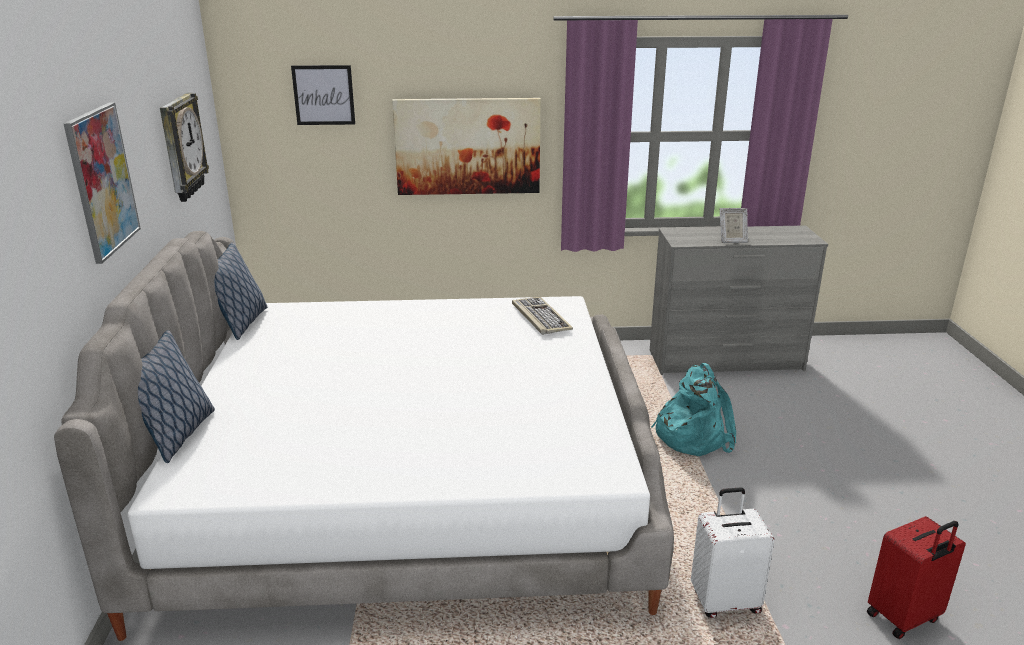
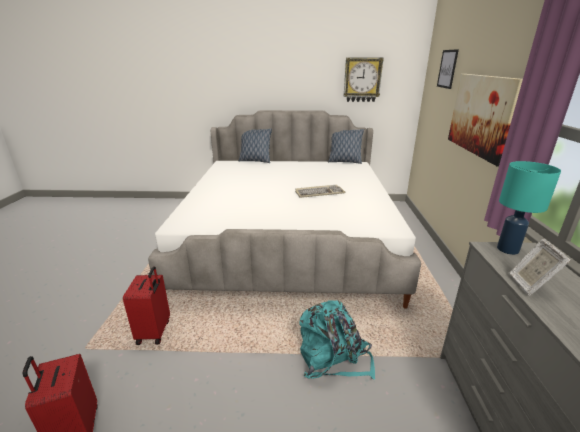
camera: 95 degrees right, 0 degrees up
(102, 181) = (280, 71): picture -> none
(540, 317) = (366, 219): keyboard -> keyboard (319, 193)
(678, 237) = (507, 249): none -> turquoise table lamp
(725, 601) = (155, 332): white suitcase -> red suitcase

